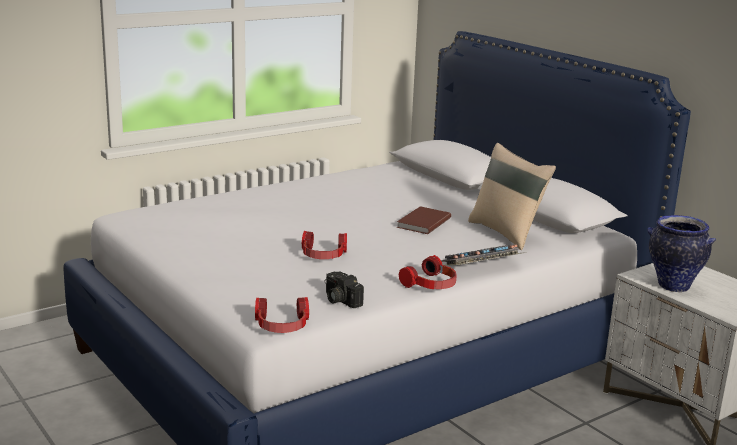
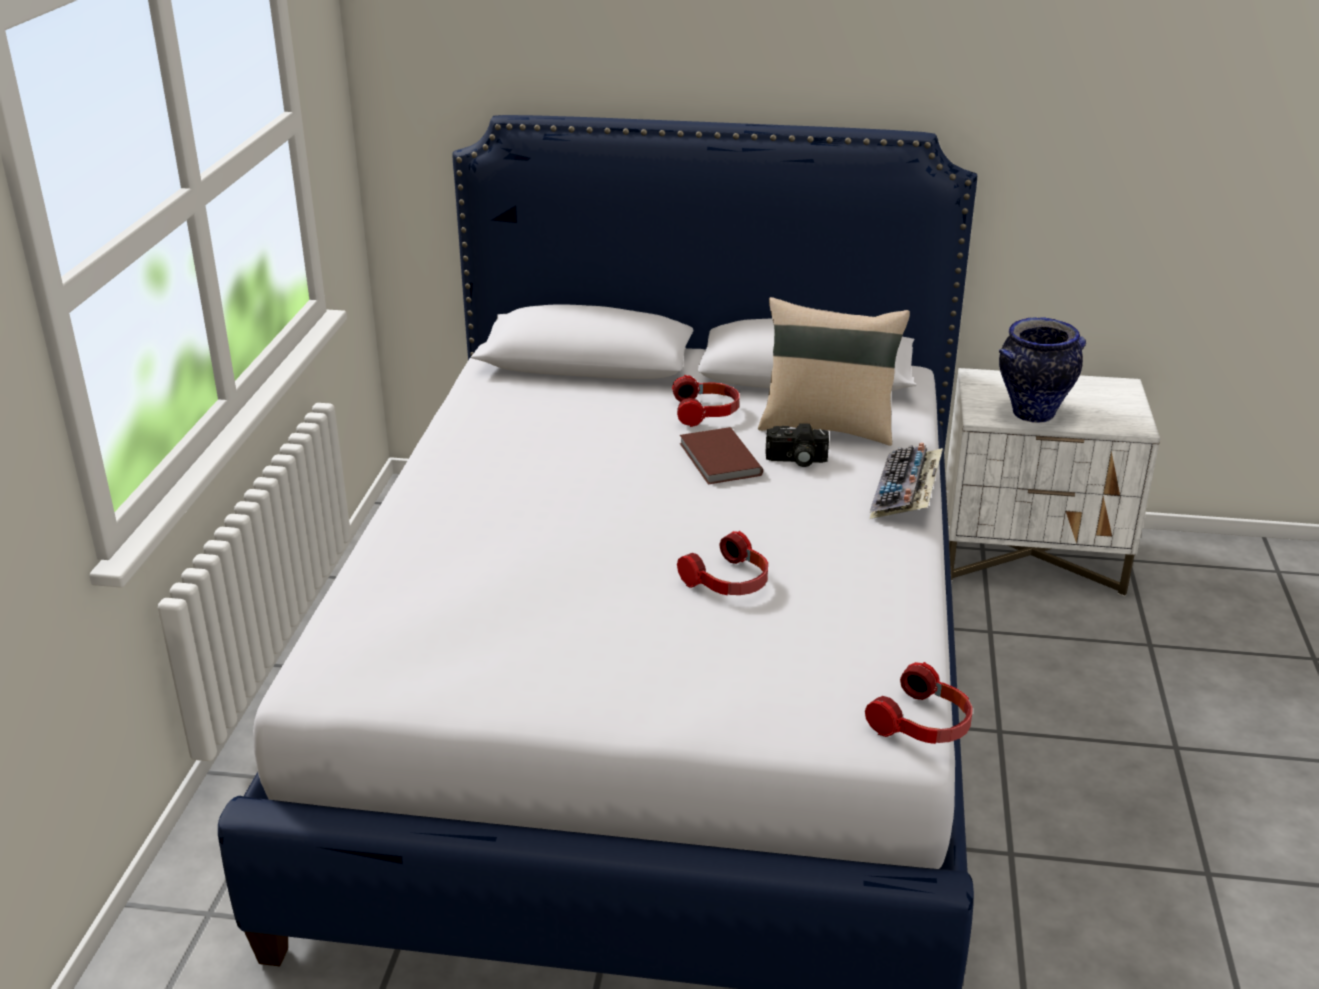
camera: 45 degrees left, 10 degrees up
(339, 300) = (890, 640): camera -> camera (796, 460)
(431, 285) = (921, 553): headphones -> headphones (706, 412)

